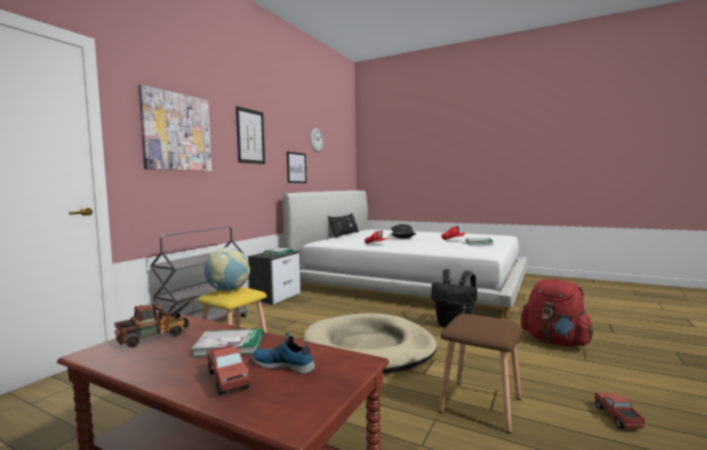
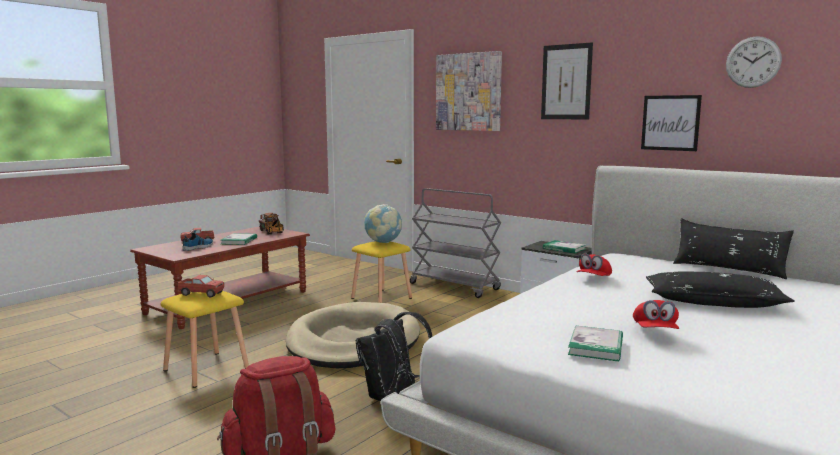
camera: 100 degrees right, 5 degrees up
(479, 405) = (207, 368): brown stool -> yellow stool
(617, 418) = (114, 420): toy truck -> toy truck (201, 294)

